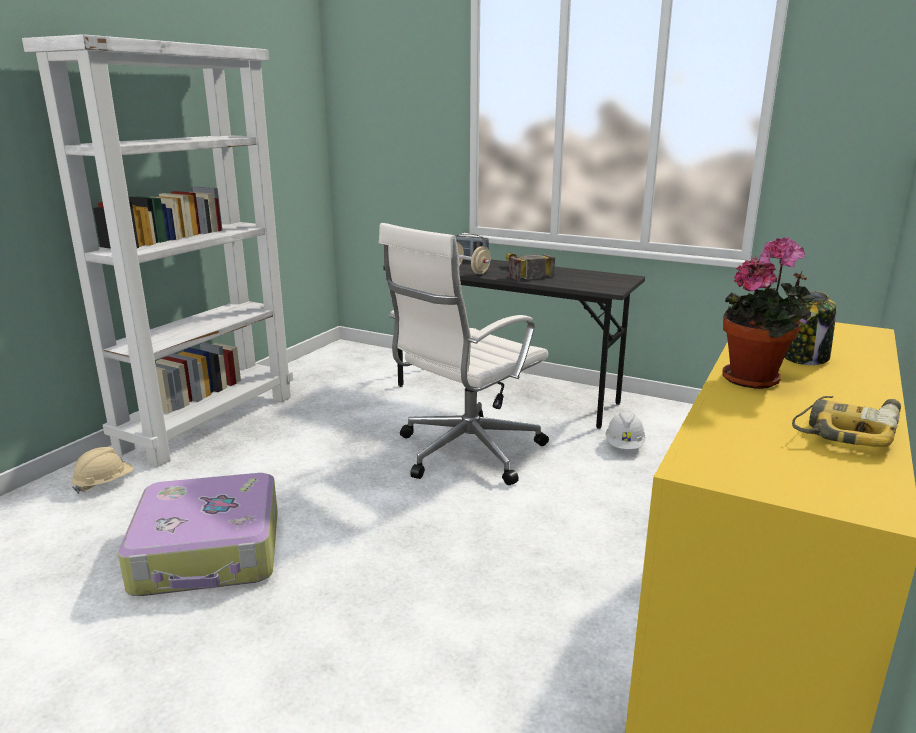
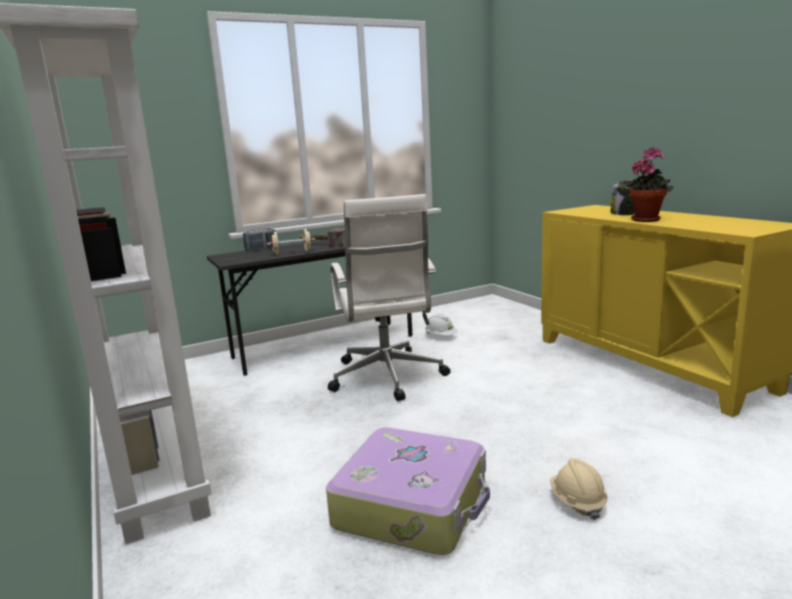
camera: 55 degrees left, 5 degrees down
(104, 483) = (197, 557): beige hard hat -> beige hard hat (577, 502)
(847, 430) = (713, 219): power drill -> none

